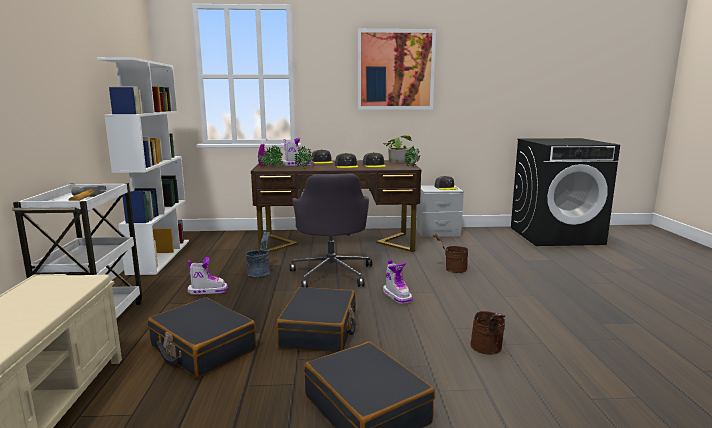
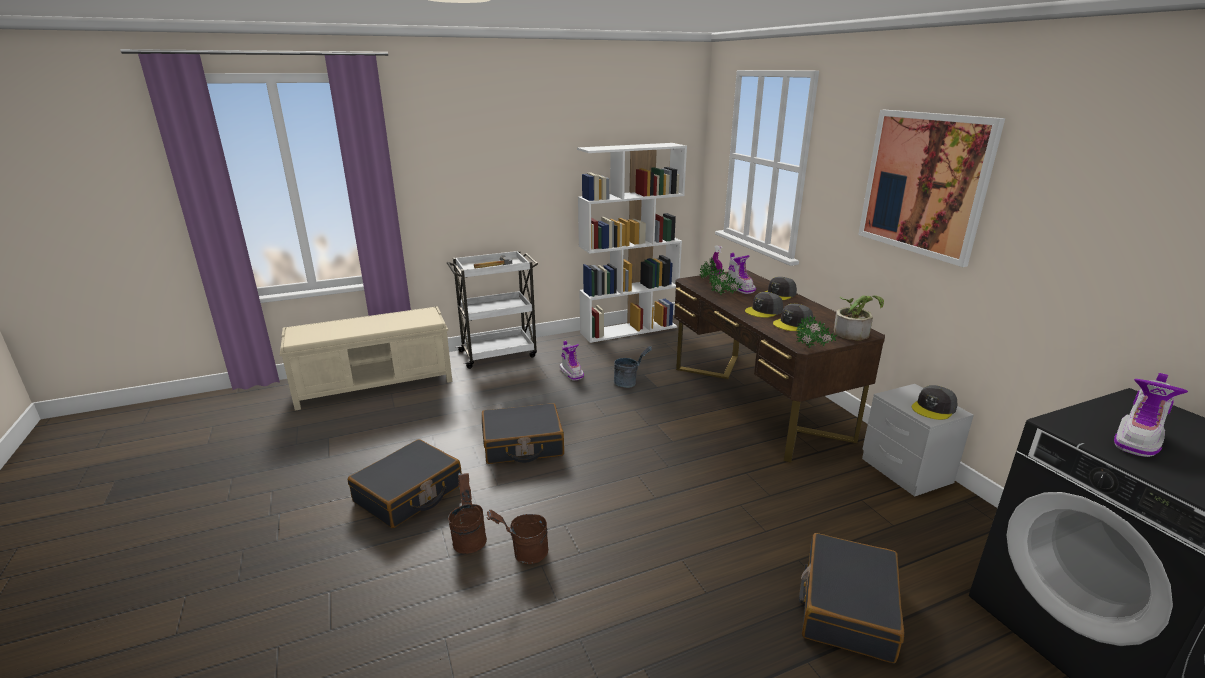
camera: 70 degrees right, 10 degrees up
(202, 348) = (475, 403): black suitcase -> black suitcase (847, 607)
(332, 273) = (658, 420): grey office chair -> none
(397, 296) = (625, 473): boot -> boot (1137, 440)
(451, 269) = (745, 503): brown bucket -> brown bucket (469, 538)

